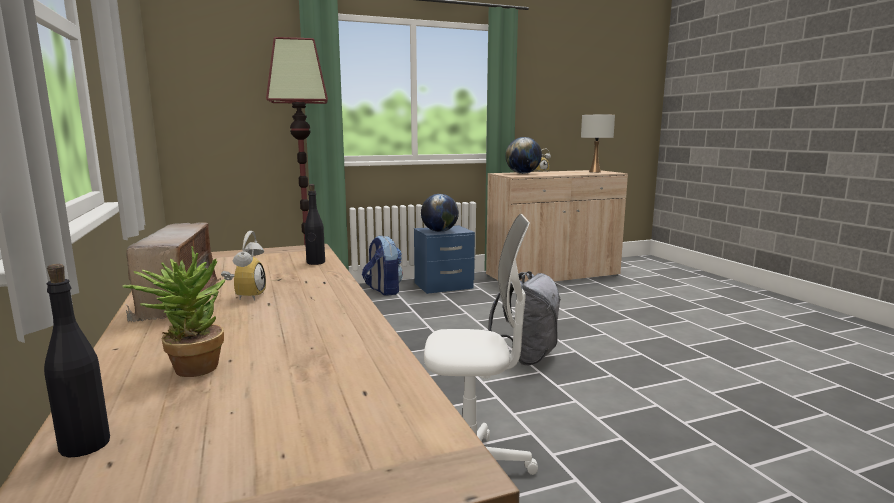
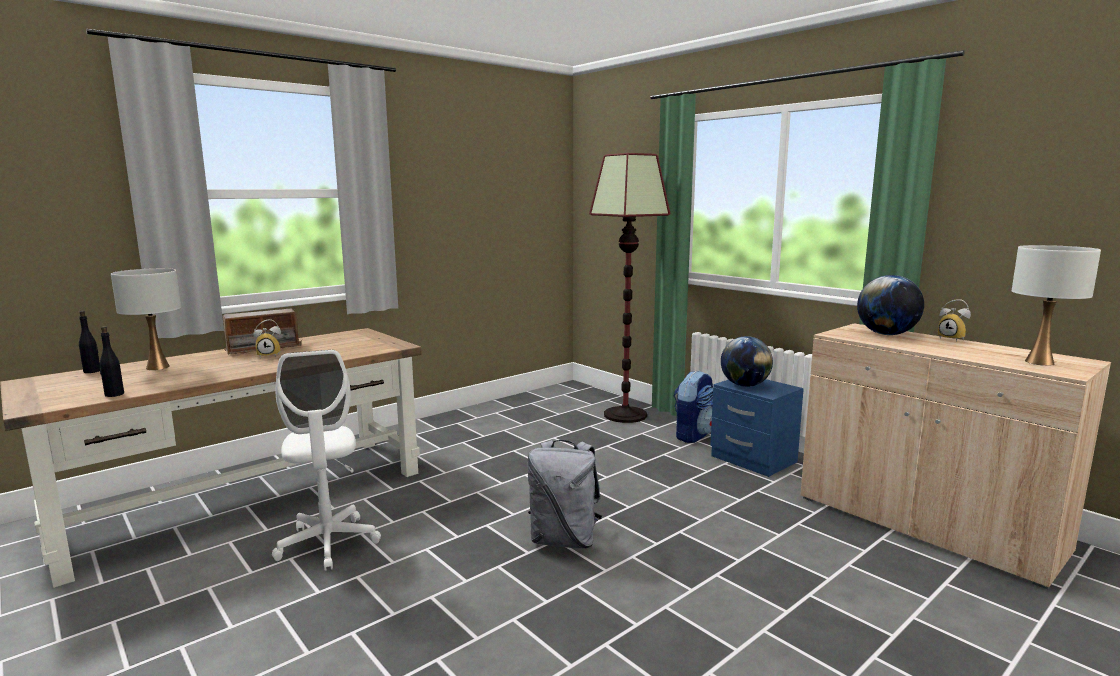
camera: 70 degrees right, 0 degrees up
(189, 367) = (158, 367): potted plant -> white table lamp
(315, 262) = (353, 353): black bottle -> black bottle (114, 394)

